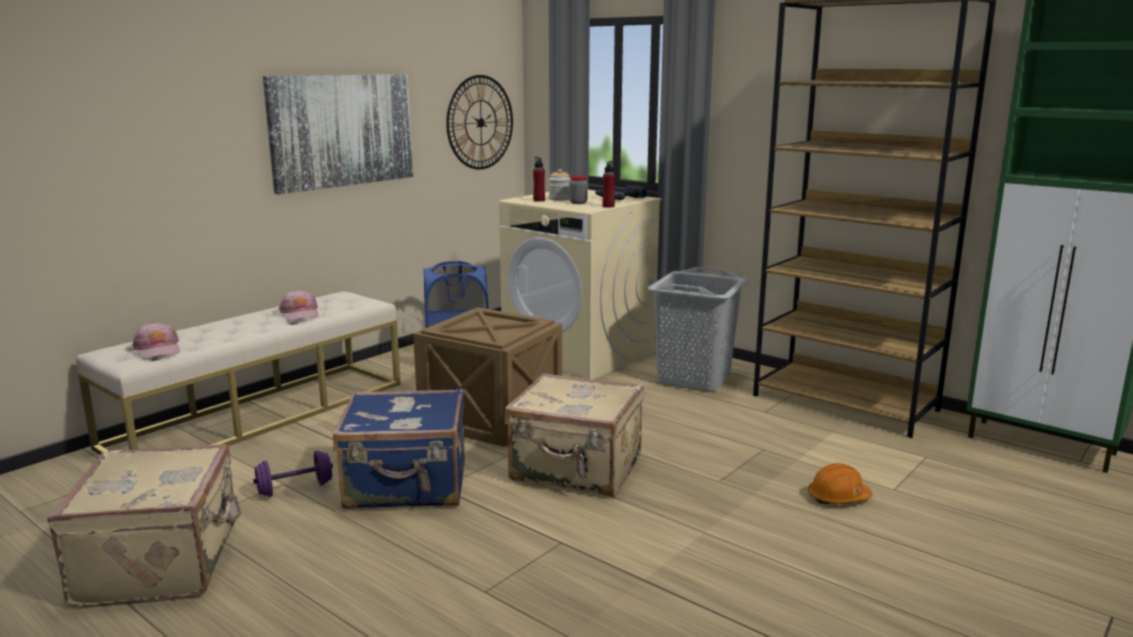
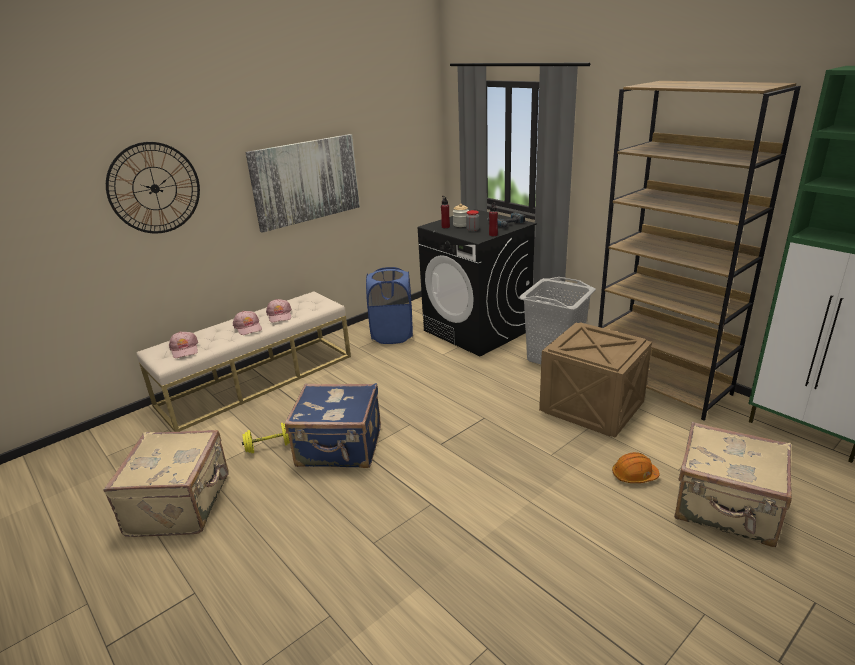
camera: 10 degrees right, 10 degrees up
(254, 326) = (248, 327): none -> pink cap
(295, 489) = (269, 447): purple dumbbell -> yellow dumbbell
(480, 122) = (410, 160): wall clock -> wall clock (154, 188)
(493, 420) = (406, 391): crate -> crate (593, 408)
(576, 470) = (454, 440): beige suitcase -> beige suitcase (726, 509)
(580, 353) = (477, 330): beige washing machine -> black washing machine

